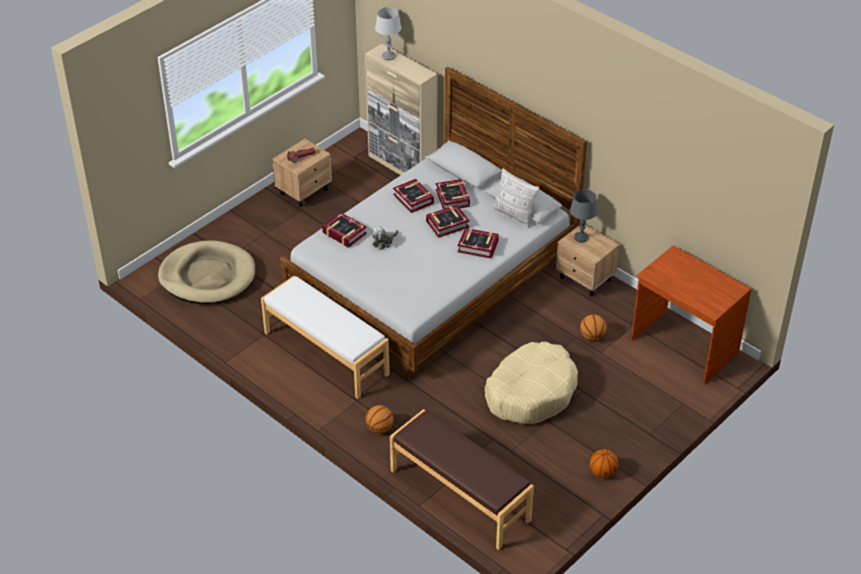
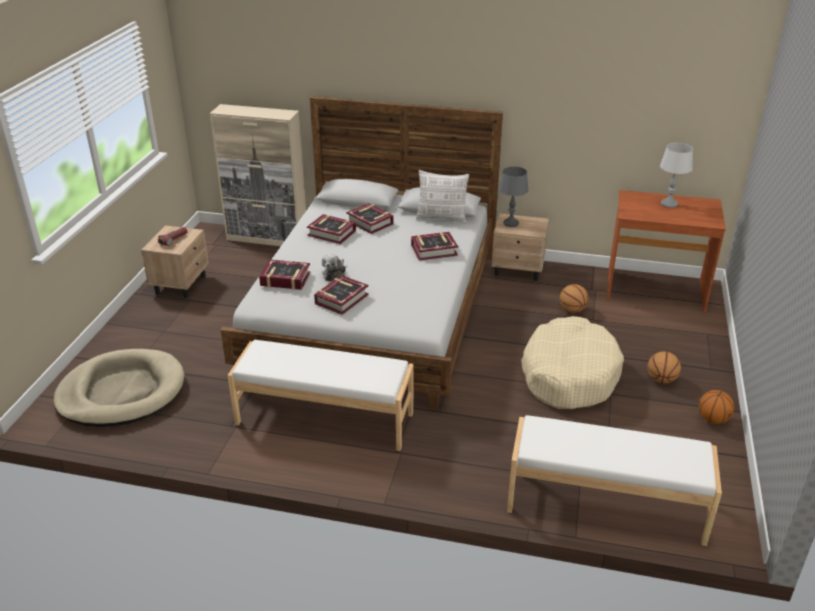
camera: 30 degrees left, 10 degrees down
(379, 428) = (452, 471): basketball -> basketball (661, 379)
(388, 56) = (236, 110): grey table lamp -> grey table lamp (669, 204)
(447, 224) = (386, 242): book -> book (341, 299)
(459, 496) = (605, 505): brown bench -> white bench

